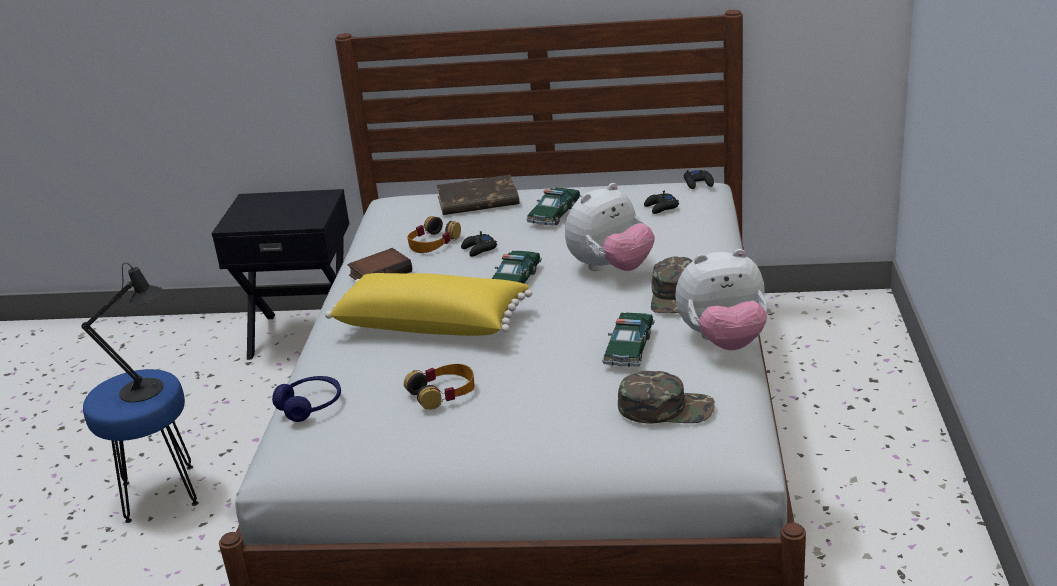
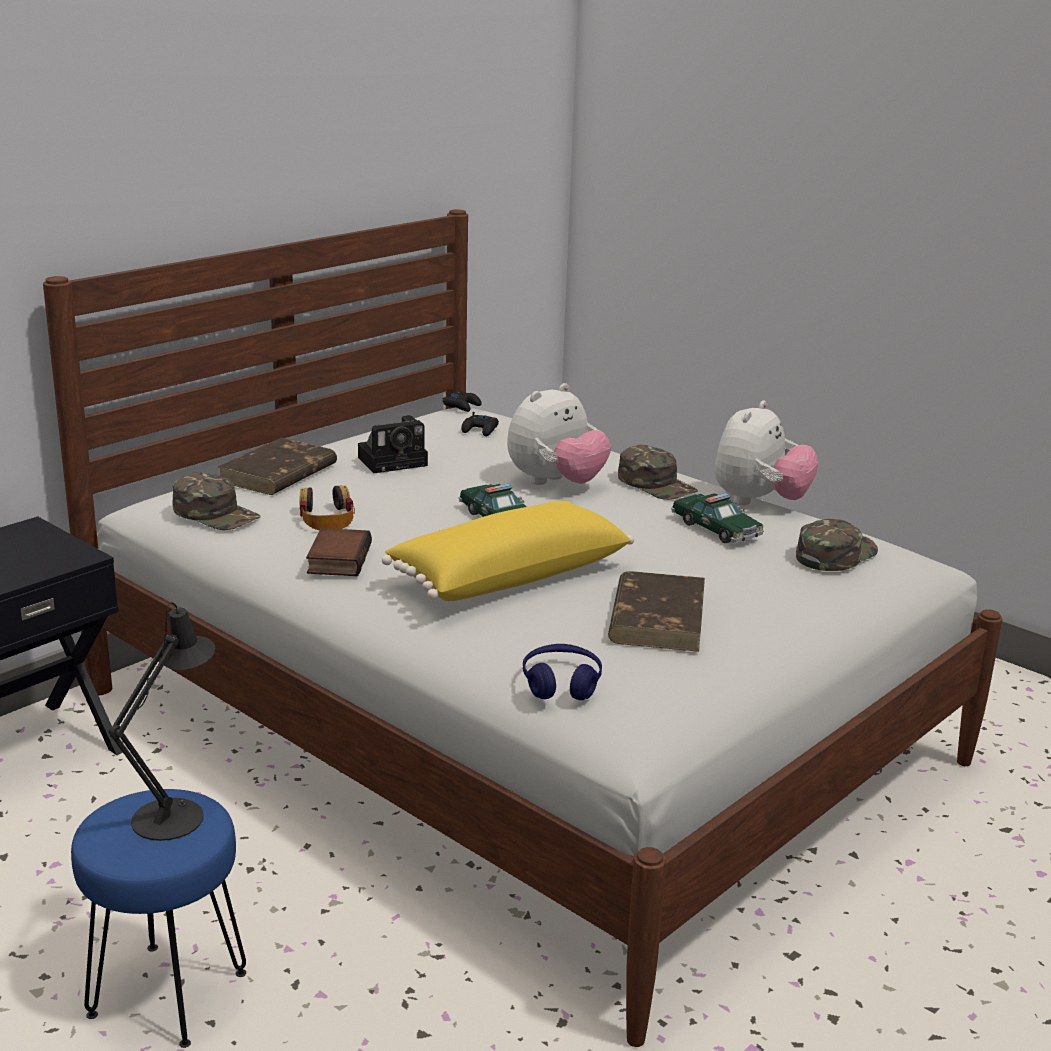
camera: 55 degrees left, 5 degrees down
(393, 218) = (216, 514): none -> green cap
(443, 392) = (657, 617): headphones -> brown book
(479, 249) = (393, 508): black game controller -> none
(554, 214) = (395, 461): toy car -> camera
(610, 268) = (556, 483): plush toy -> plush toy turned 45 degrees clockwise

